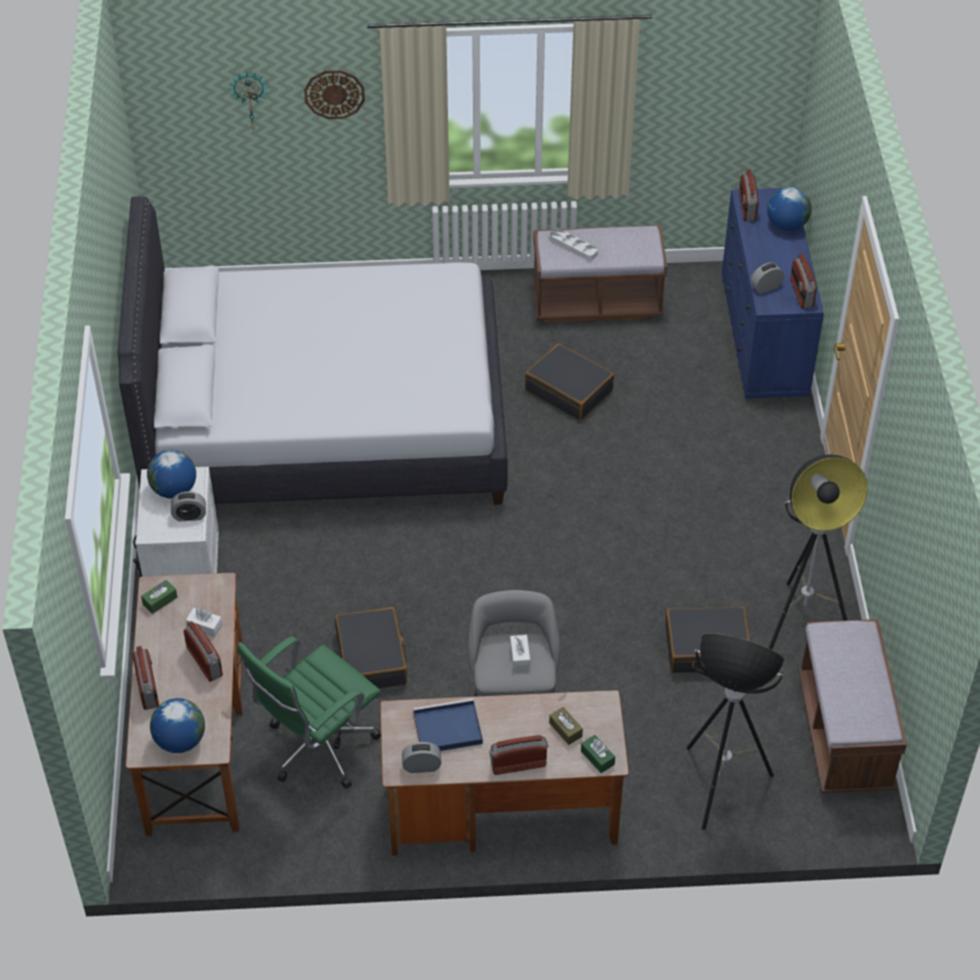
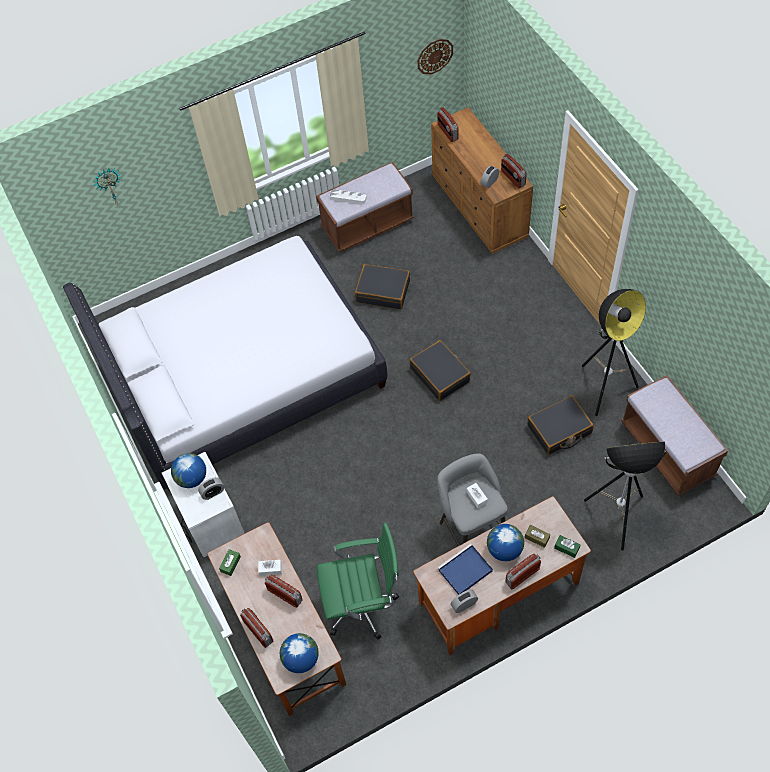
camera: 20 degrees left, 10 degrees up
(317, 749) = (363, 605): green office chair -> green office chair turned 120 degrees counterclockwise
(334, 94) = (165, 160): wall clock -> wall clock (434, 56)
(372, 658) = (363, 527): black suitcase -> black suitcase (440, 375)
(763, 337) = (479, 208): blue dresser -> brown dresser
(786, 225) = (478, 135): globe -> globe (504, 549)

